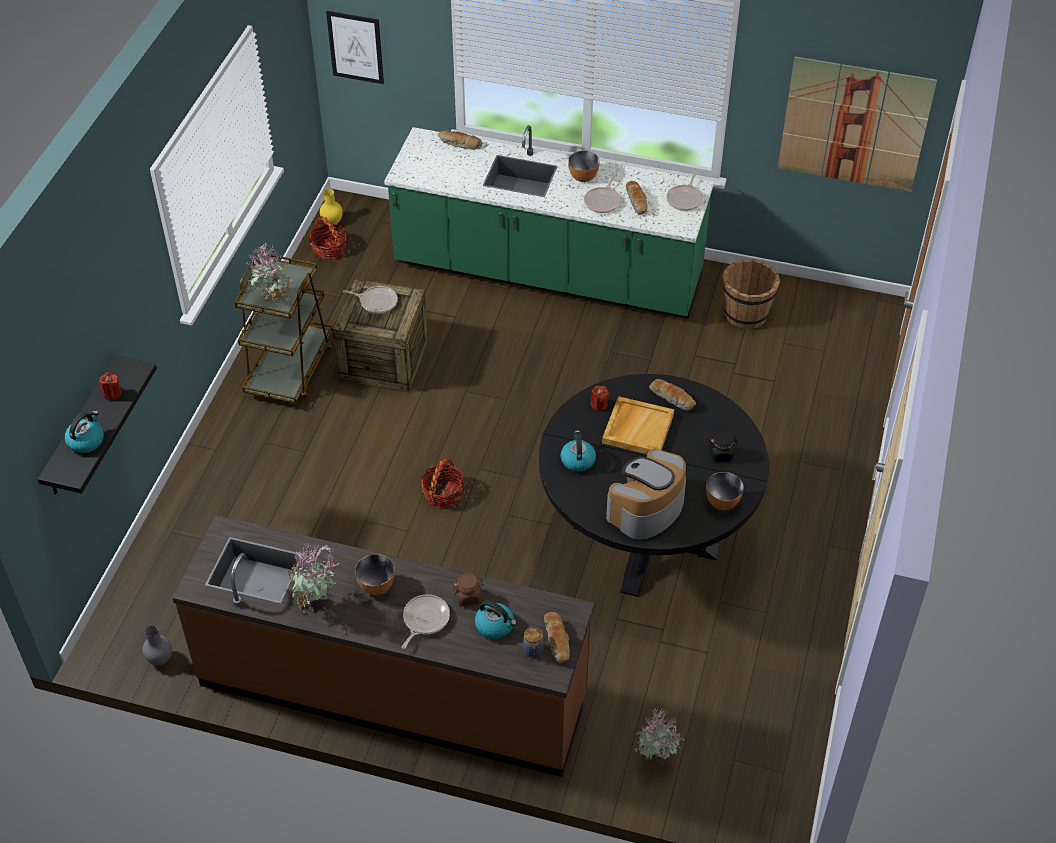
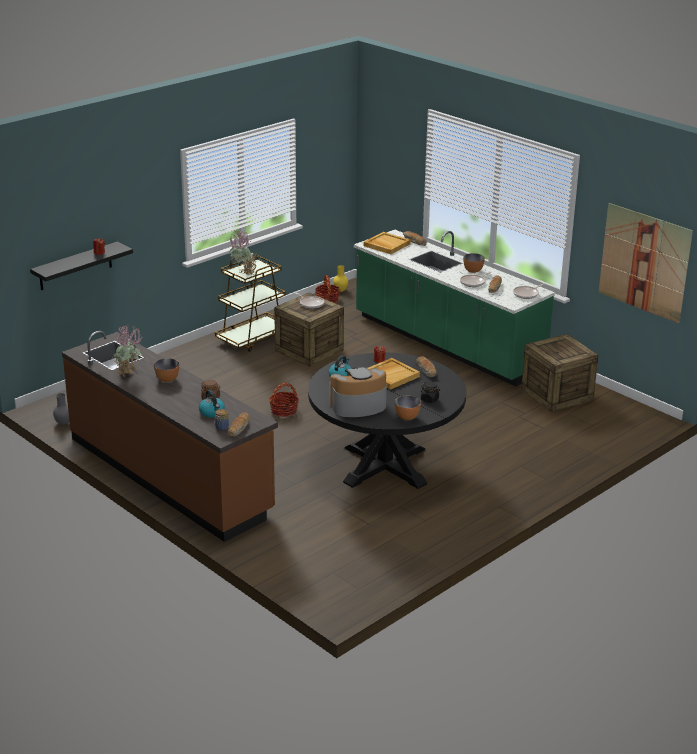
camera: 30 degrees right, 20 degrees down
(86, 441) = (67, 263): kettle -> none
(355, 47) = (376, 172): picture -> none
(424, 620) = (177, 398): frying pan -> none
(429, 165) = (386, 245): none -> beige tray
(656, 759) = (287, 555): potted plant -> none
(746, 313) = (557, 395): brown bucket -> crate

